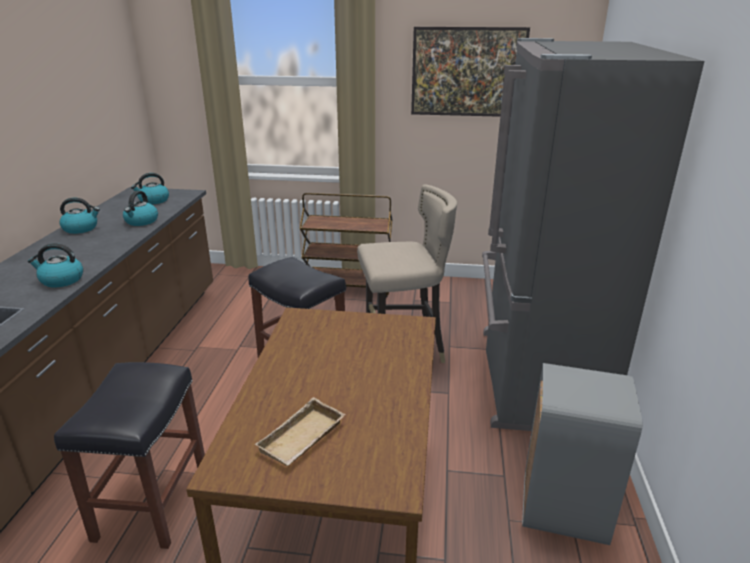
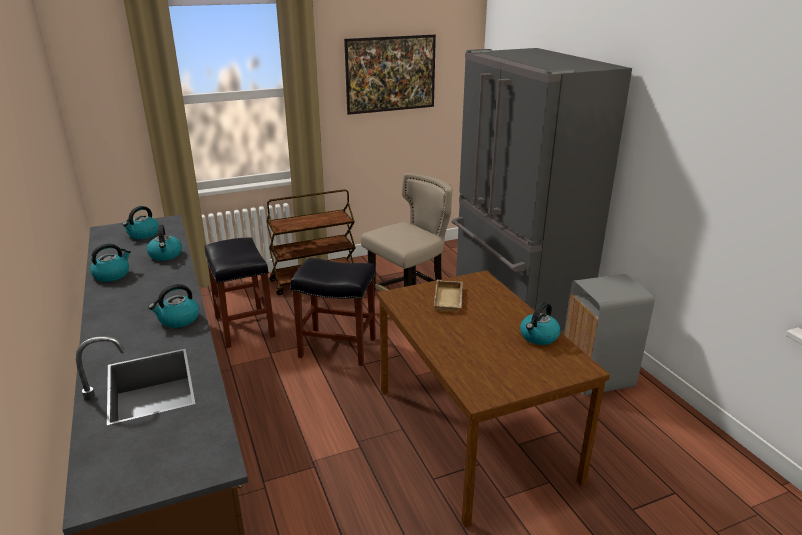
camera: 30 degrees left, 0 degrees up
(152, 501) = (330, 483): black stool -> black stool (243, 326)
(303, 439) = (503, 364): beige tray -> beige tray (449, 300)
(391, 421) = (538, 337): none -> kettle

